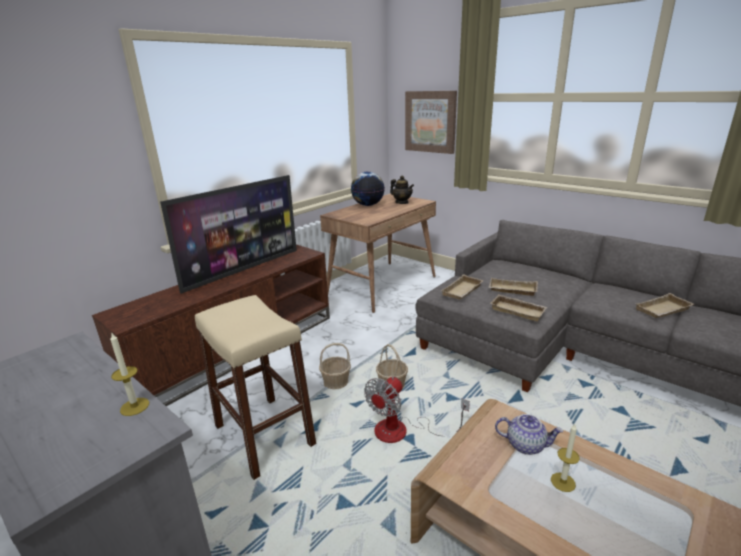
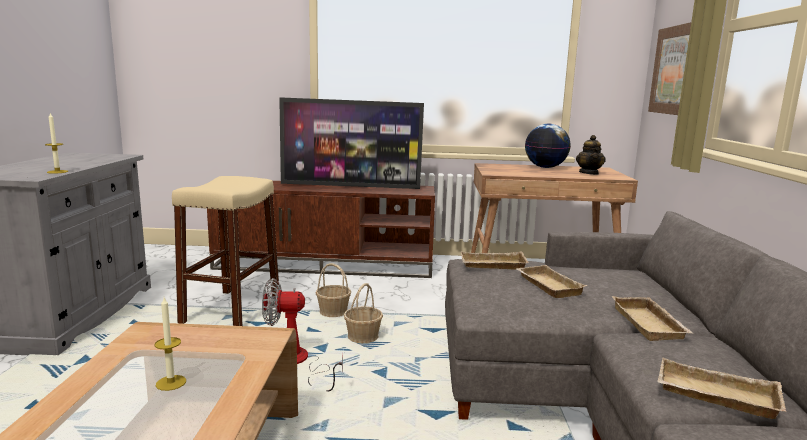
camera: 50 degrees right, 10 degrees down
(518, 310) = (496, 298): beige tray -> beige tray (651, 324)
(526, 445) = (221, 355): teapot -> none

